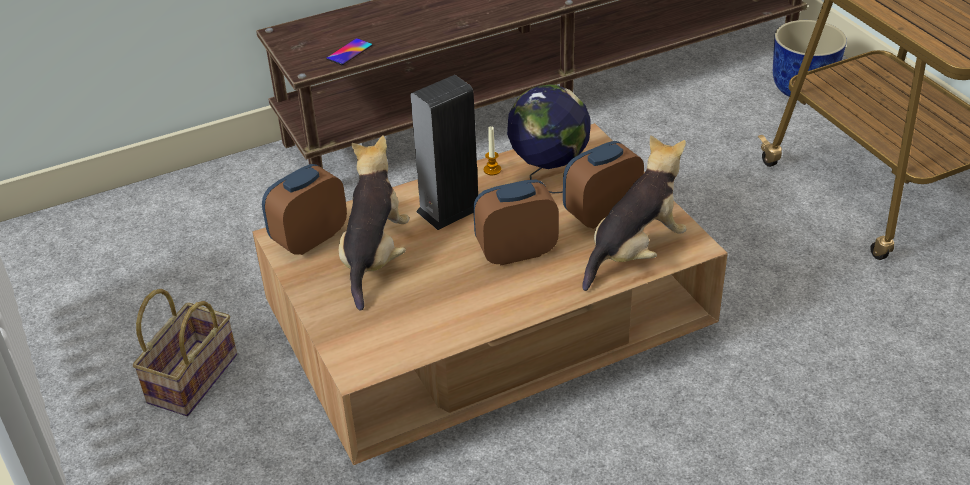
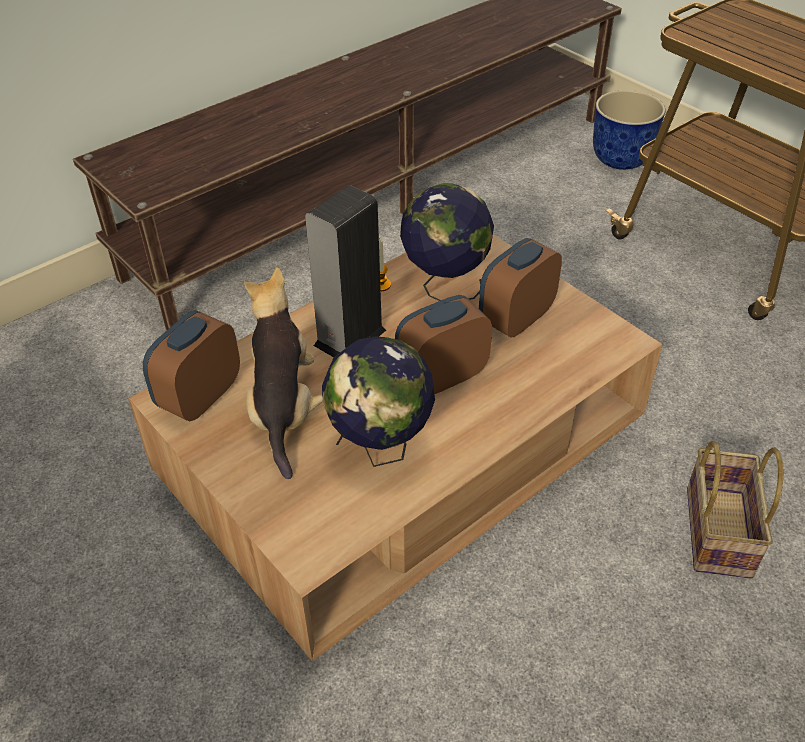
camera: 15 degrees left, 5 degrees up
(192, 376) = (82, 575): basket -> basket (715, 529)
(349, 52) = (188, 172): phone -> none
(443, 300) = (381, 449): none -> globe
(634, 252) = (567, 358): plush toy -> none

